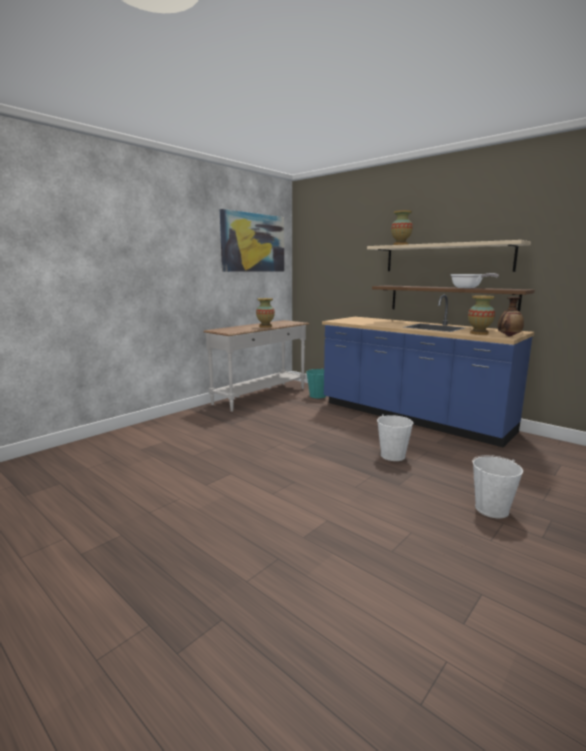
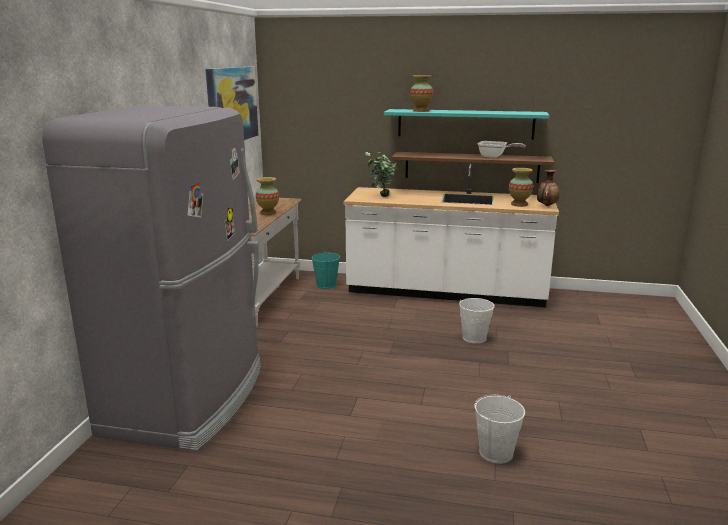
camera: 30 degrees left, 5 degrees up
(124, 444) = (188, 399): none -> grey fridge
(358, 321) = (381, 197): none -> potted plant
(411, 417) = (445, 292): blue counter -> white counter
(446, 258) = (465, 124): beige shelf -> turquoise shelf
(492, 509) = (589, 365): white bucket -> white bucket (496, 453)

